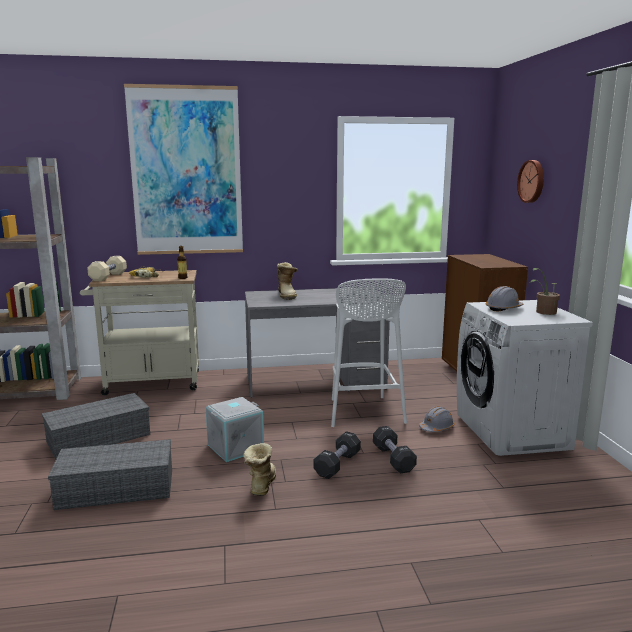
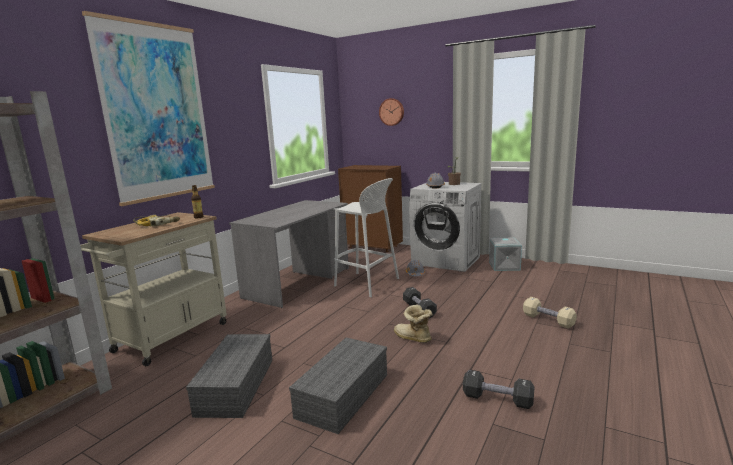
camera: 50 degrees left, 0 degrees up
(108, 277) = (114, 234): beige dumbbell -> beige dumbbell (548, 320)
(235, 447) = (348, 333): grey storage box -> grey storage box (503, 266)
(287, 295) = (273, 216): boot -> none
(393, 459) = (433, 294): black dumbbell -> black dumbbell (497, 399)

